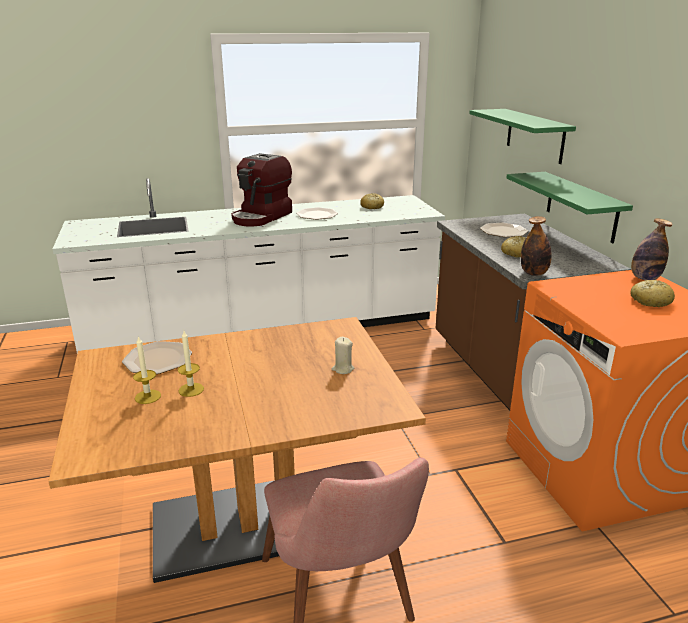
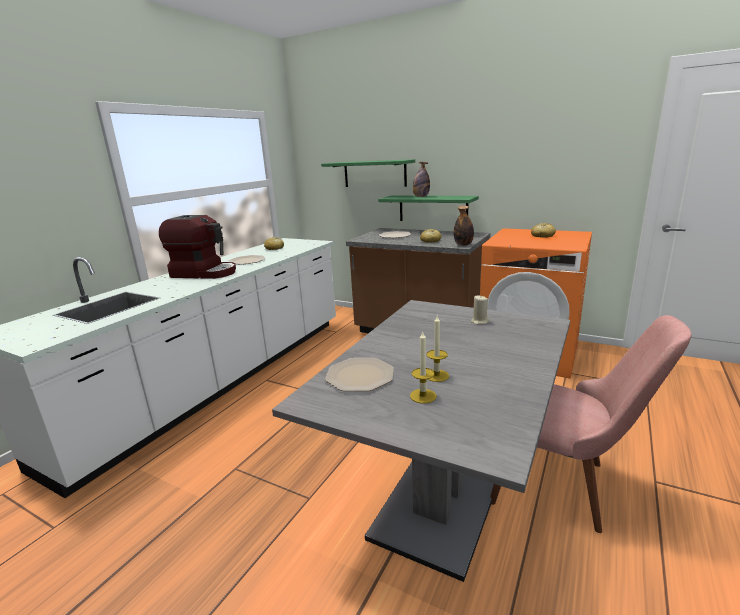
camera: 45 degrees left, 5 degrees down
(248, 523) = (444, 493): brown dining table -> grey dining table
(262, 217) = (204, 273): coffee machine -> coffee machine turned 60 degrees counterclockwise
(645, 278) = (515, 230): bottle -> bottle (421, 197)

